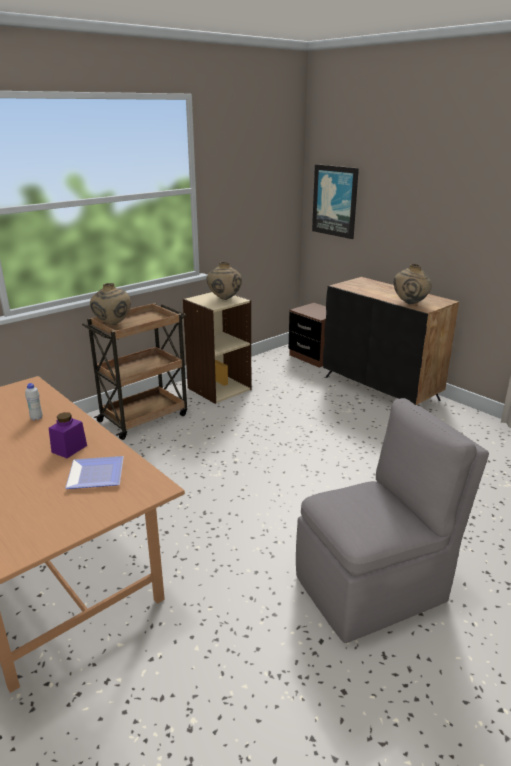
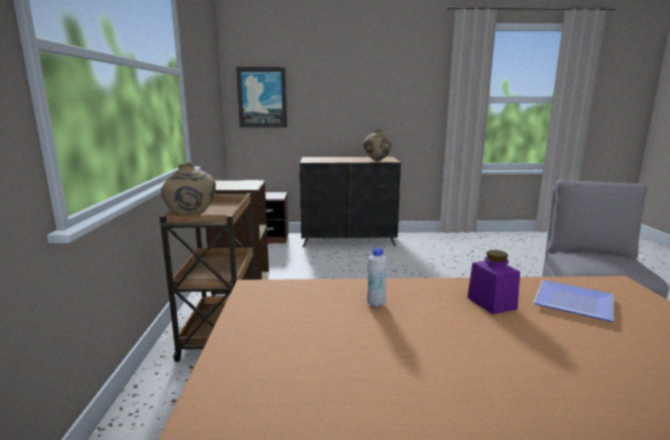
camera: 50 degrees left, 10 degrees down
(224, 299) = (241, 183): beige vase -> none

